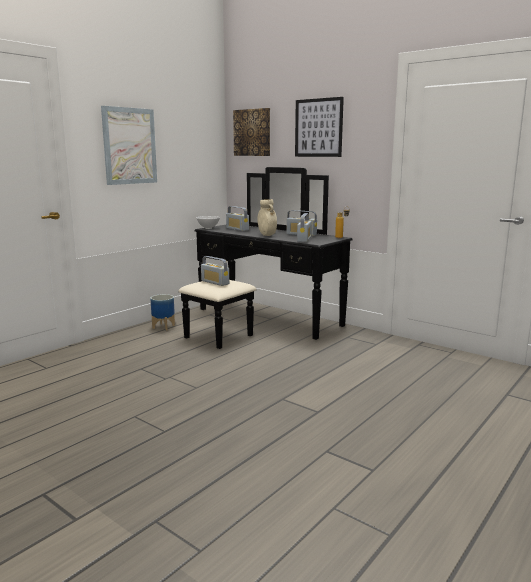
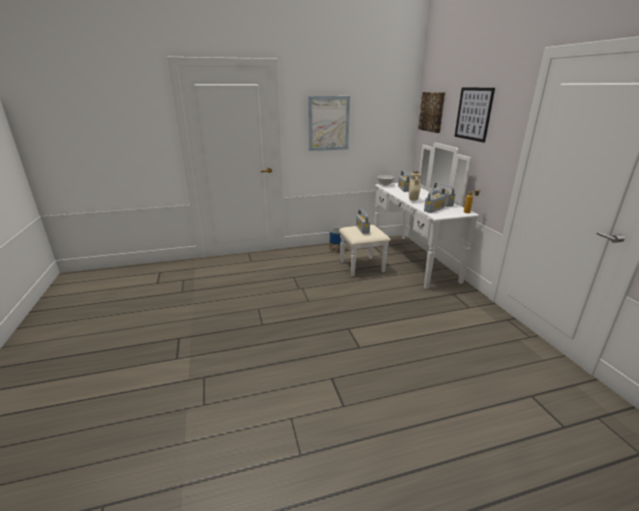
camera: 35 degrees right, 10 degrees up
(258, 321) = (401, 261): black dresser -> white dresser

